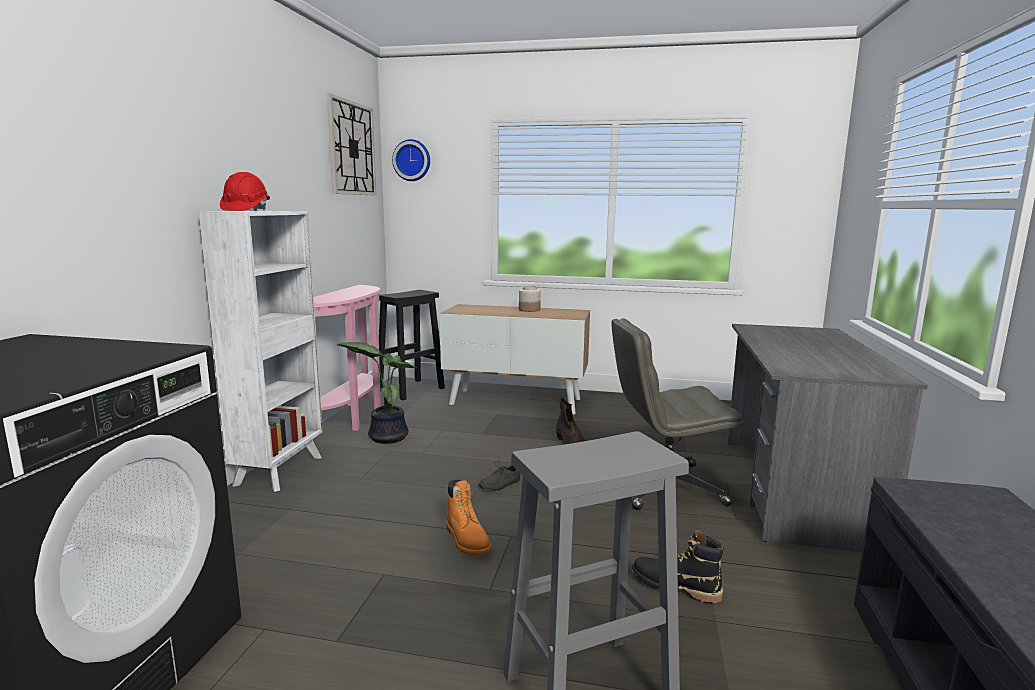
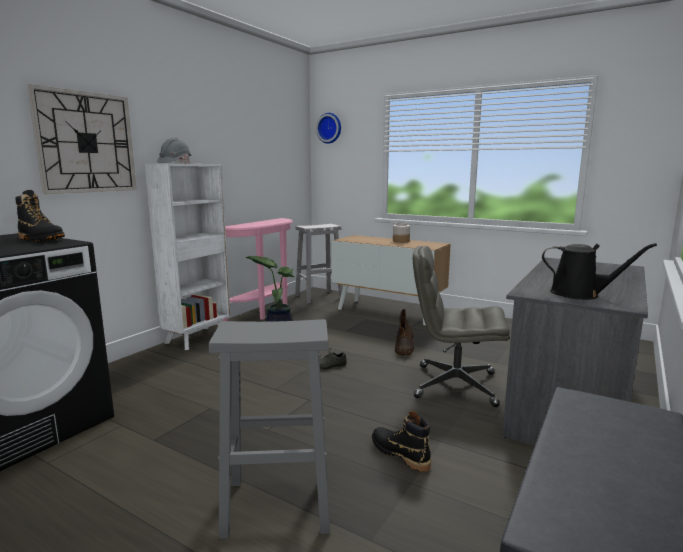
camera: 20 degrees right, 0 degrees up
(103, 346) = (41, 239): none -> black boot
(245, 211) = (174, 163): red hard hat -> grey hard hat
(352, 149) = (280, 121): wall clock -> wall clock (86, 143)
(410, 390) = (318, 297): black stool -> white stool
(467, 540) = (277, 397): orange boot -> none
(837, 367) = (580, 294): none -> black watering can

